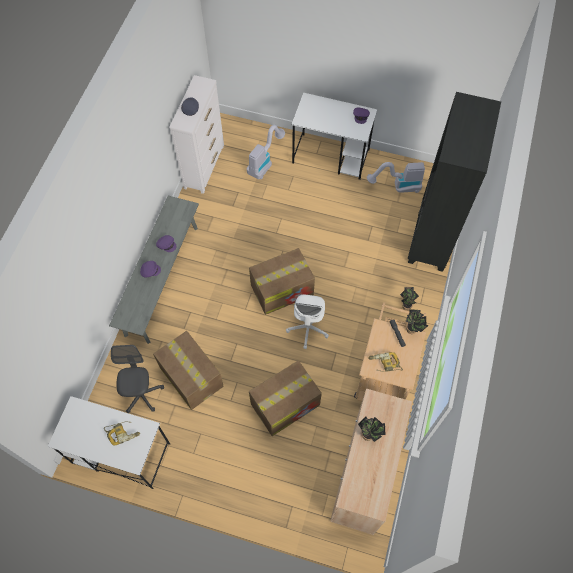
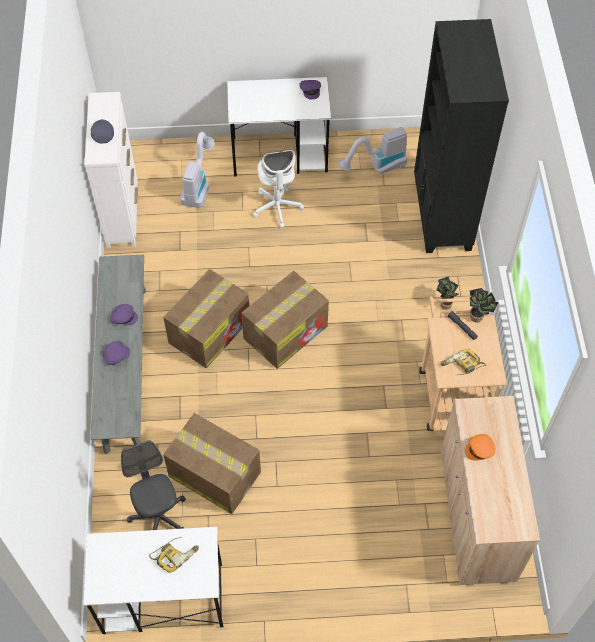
camera: 20 degrees left, 5 degrees down
(286, 403) = (347, 466): cardboard box -> cardboard box (210, 330)
(308, 329) = (337, 369): white office chair -> white office chair (277, 207)
(369, 435) = (480, 450): potted plant -> orange cap

